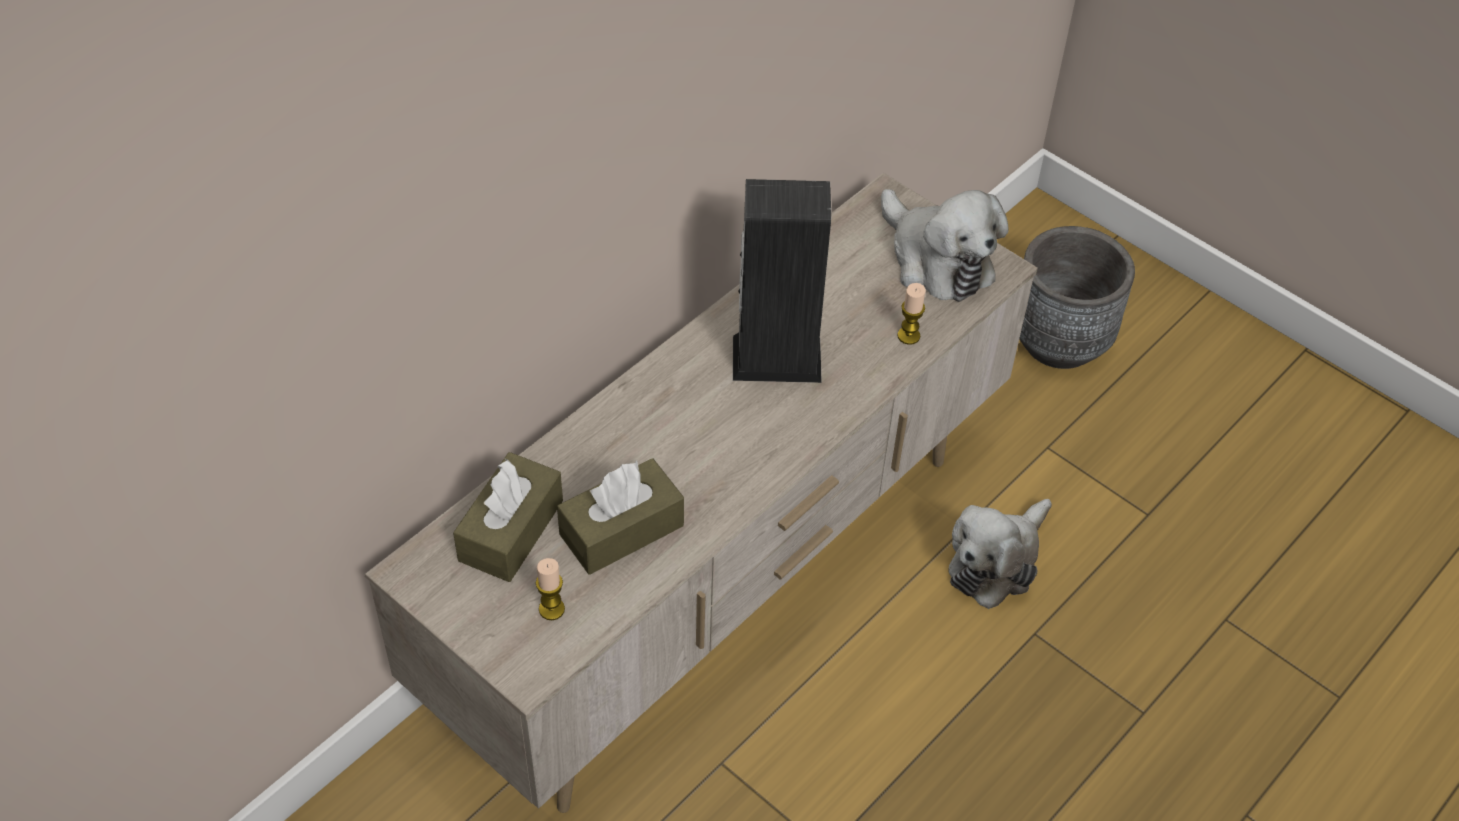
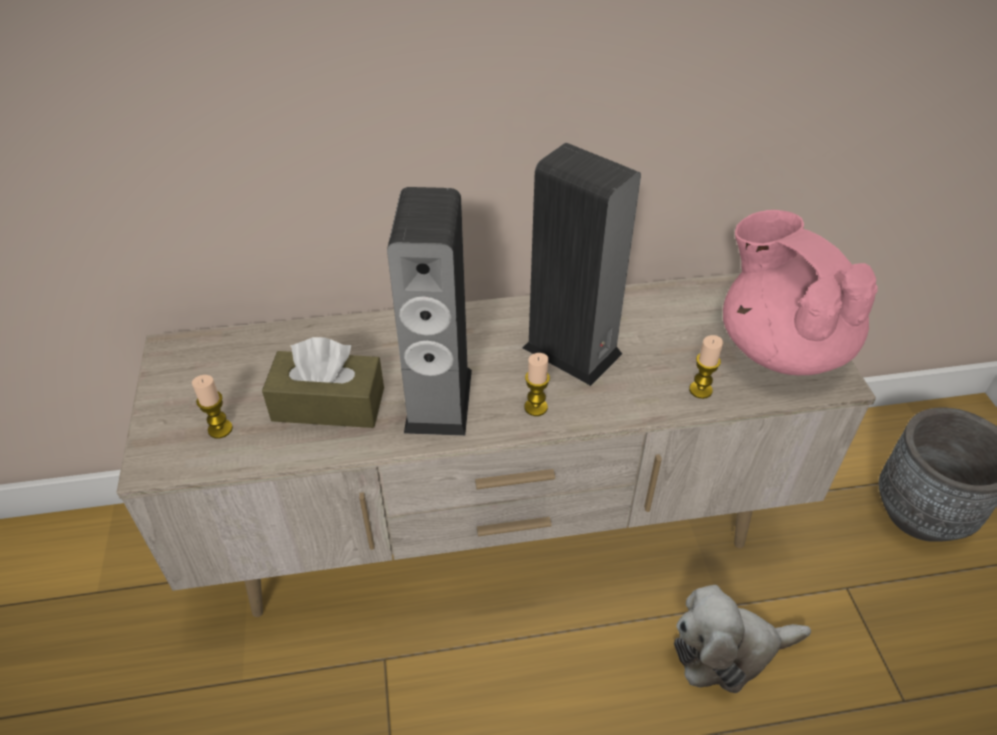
camera: 40 degrees right, 5 degrees down
(511, 530) = (259, 361): brown tissue box -> none
(711, 469) = (438, 400): none -> speaker
(796, 427) = (536, 407): none -> candle
(936, 260) = (780, 347): plush toy -> pink teapot

